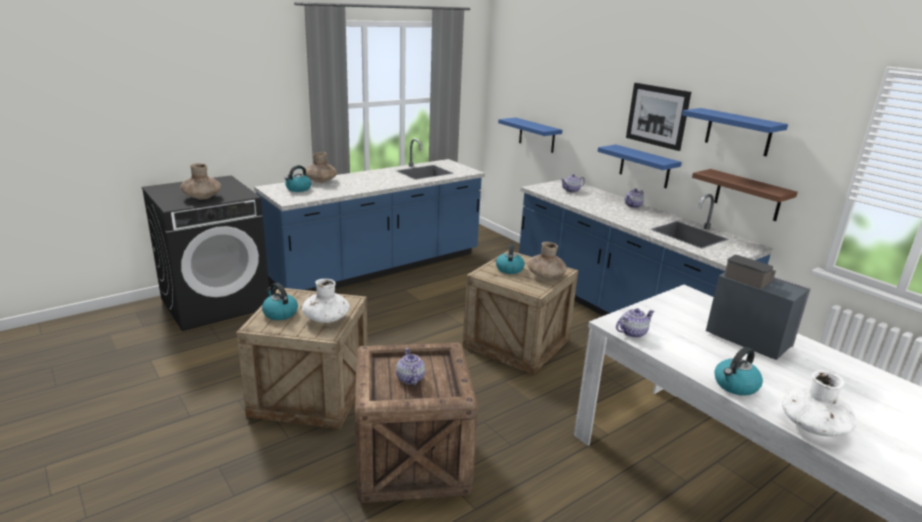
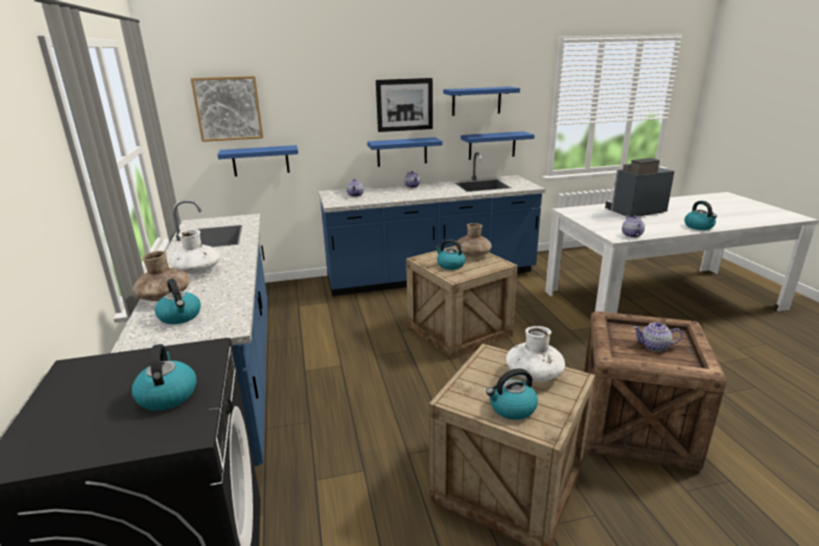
camera: 65 degrees left, 0 degrees up
(202, 197) = (167, 395): brown vase -> kettle
(526, 84) = (228, 108): none -> picture
(748, 195) = (492, 145): brown shelf -> blue shelf
(813, 426) = (738, 222): white vase -> white vase (198, 271)

